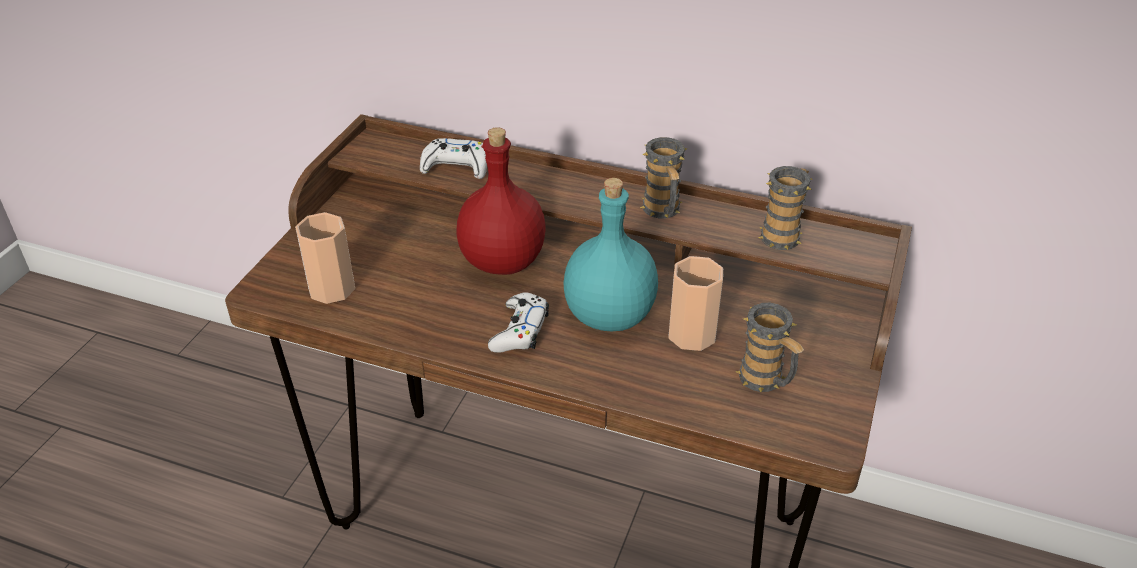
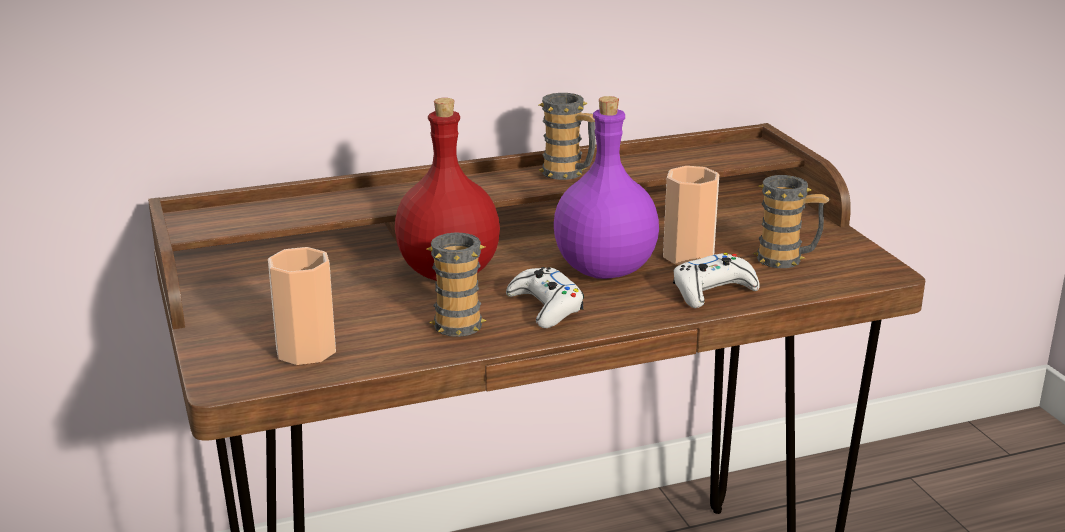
camera: 40 degrees left, 15 degrees down
(456, 166) = (323, 205): white game controller -> white game controller (712, 291)
(608, 315) = (602, 270): turquoise bottle -> purple bottle
(783, 234) = (684, 157): mug -> mug (457, 320)

